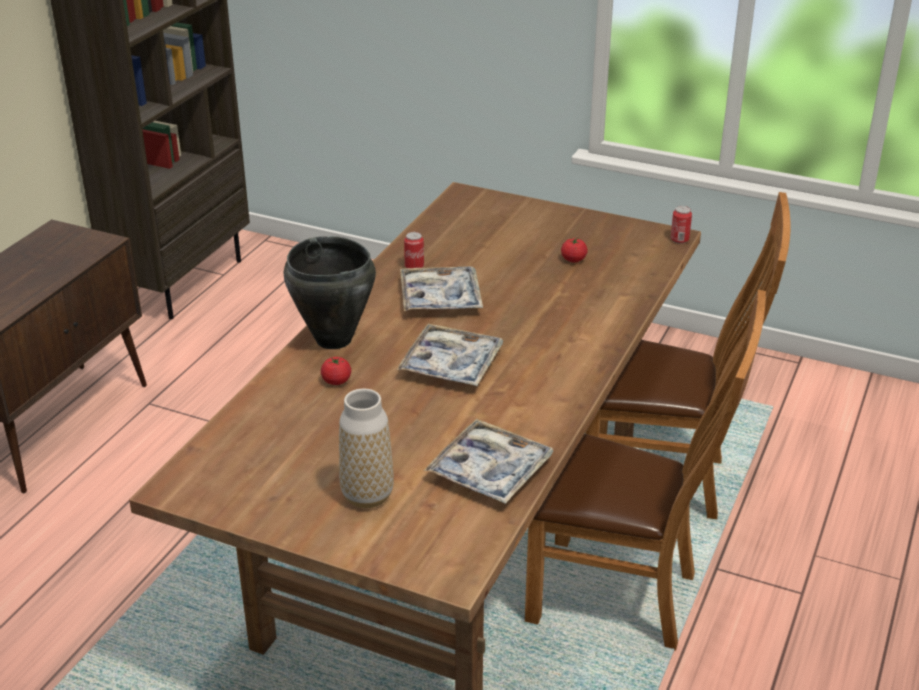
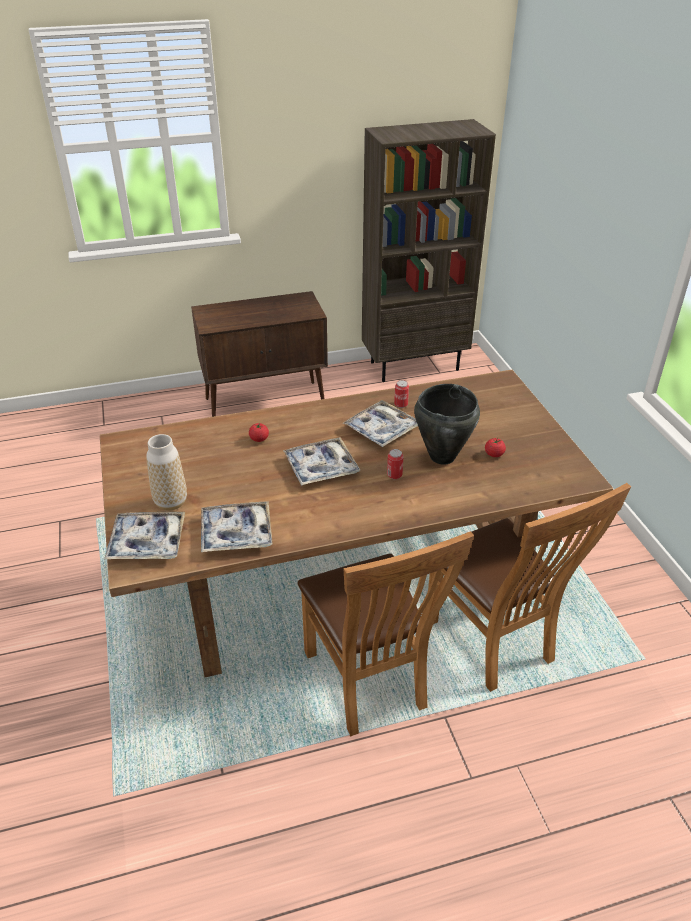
camera: 50 degrees right, 5 degrees up
(333, 340) = (294, 418): black cooking pot -> black cooking pot (441, 456)
(420, 544) = (147, 542): none -> tray
(679, 240) = (586, 484): can -> can (394, 475)

